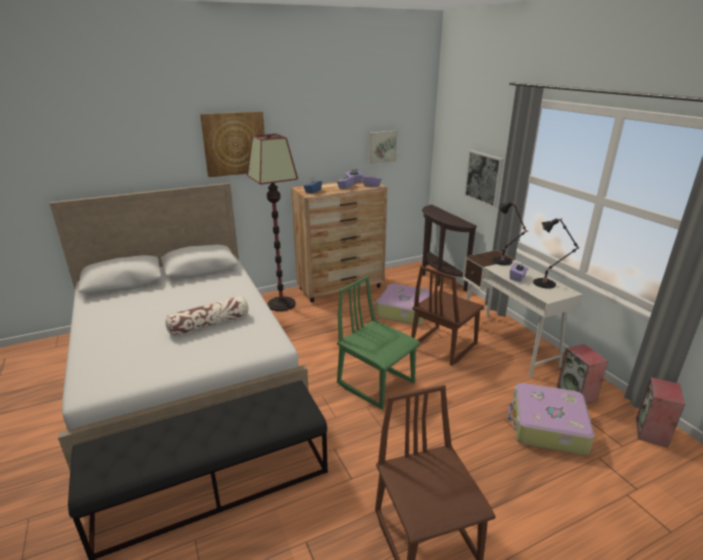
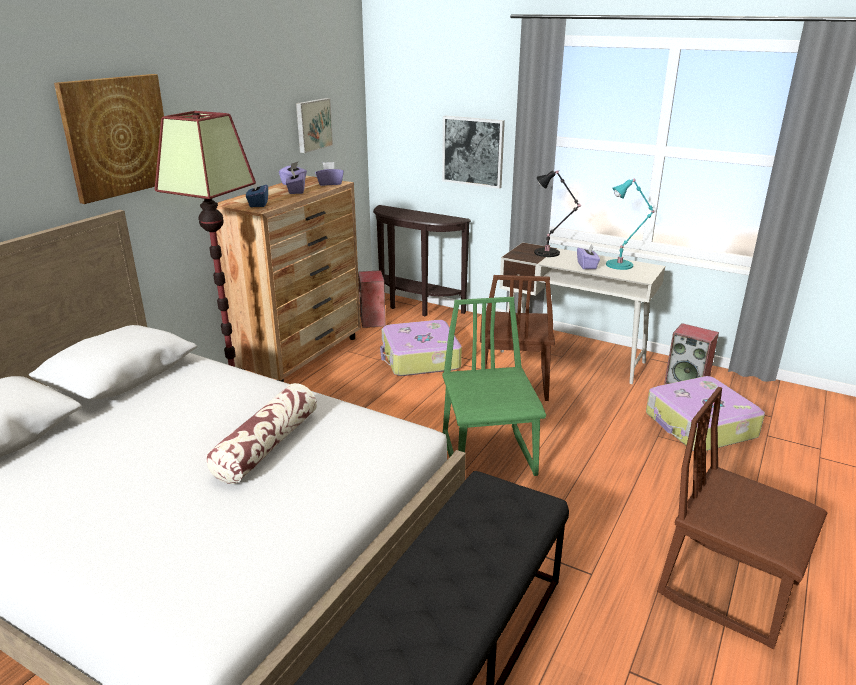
camera: 35 degrees left, 0 degrees up
(376, 383) = (489, 454): green chair -> green chair turned 75 degrees clockwise
(546, 284) = (621, 265): black table lamp -> turquoise table lamp
(652, 432) = (777, 394): speaker -> speaker (373, 321)

